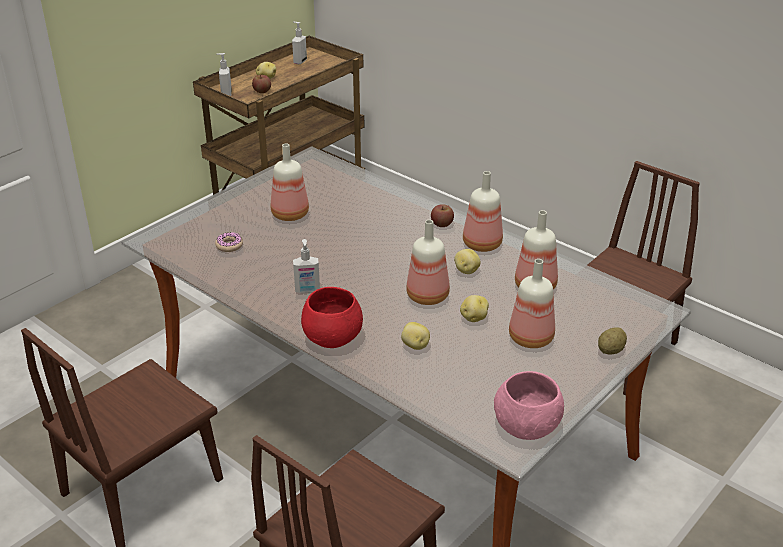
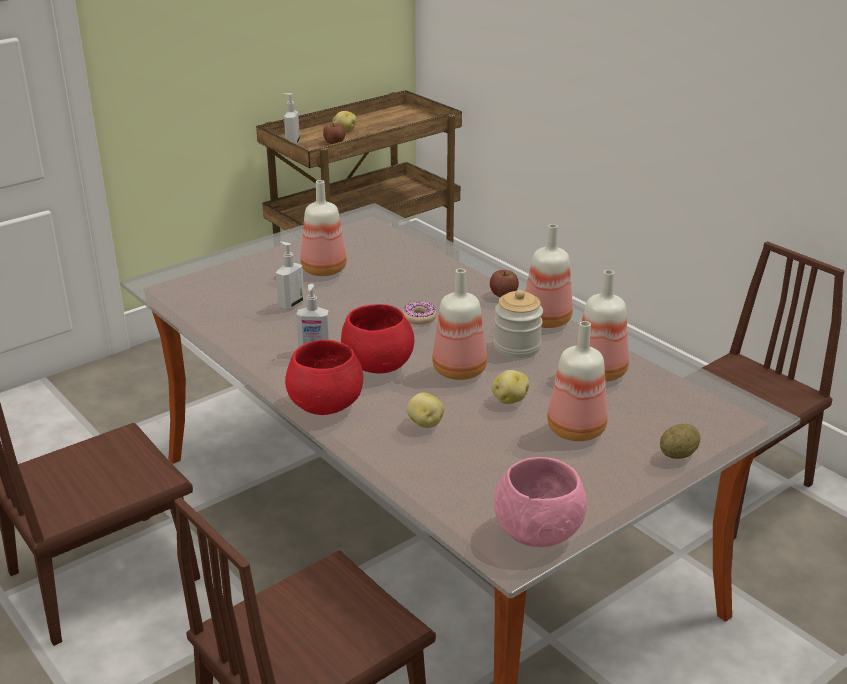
camera: 10 degrees right, 5 degrees down
(229, 245) = (240, 296): donut -> donut (419, 317)
(299, 61) = (388, 117): soap dispenser -> soap dispenser (290, 304)
(363, 298) = (378, 365): none -> red bowl
(466, 270) = (517, 347): potato -> jar

